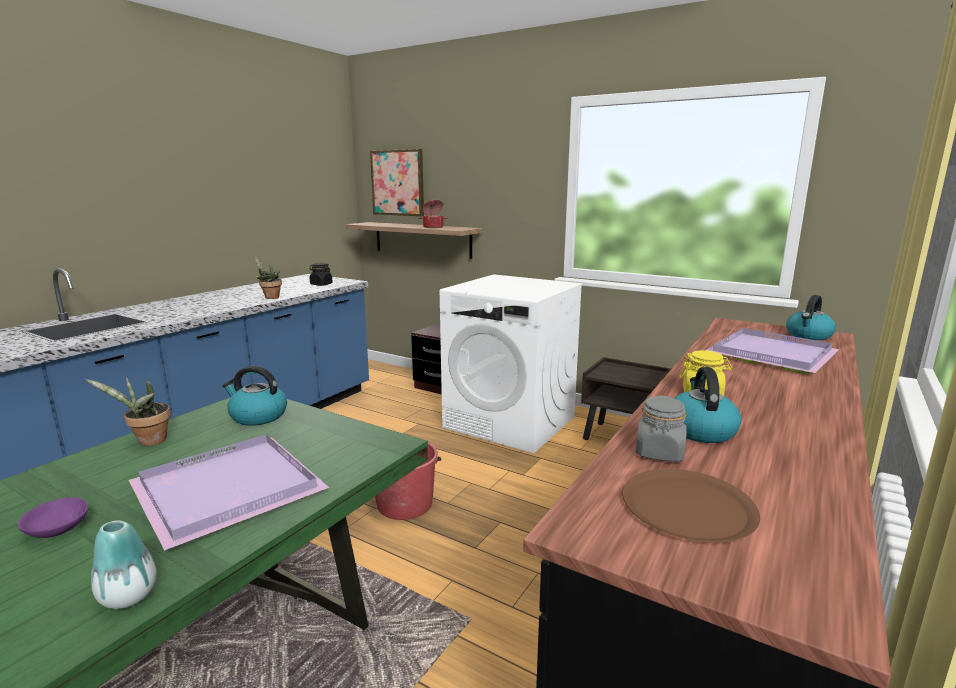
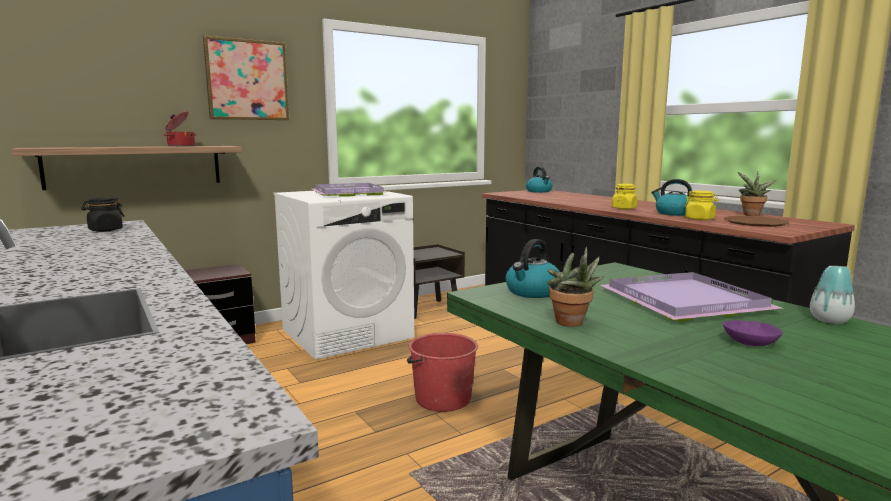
camera: 65 degrees left, 5 degrees down
(270, 297) = (130, 245): potted plant -> potted plant (751, 215)
(398, 183) = (81, 89): picture -> picture (247, 80)
(659, 452) = (700, 219): grey jar -> yellow jar
(772, 355) = (568, 197): purple tray -> purple tray (350, 193)

